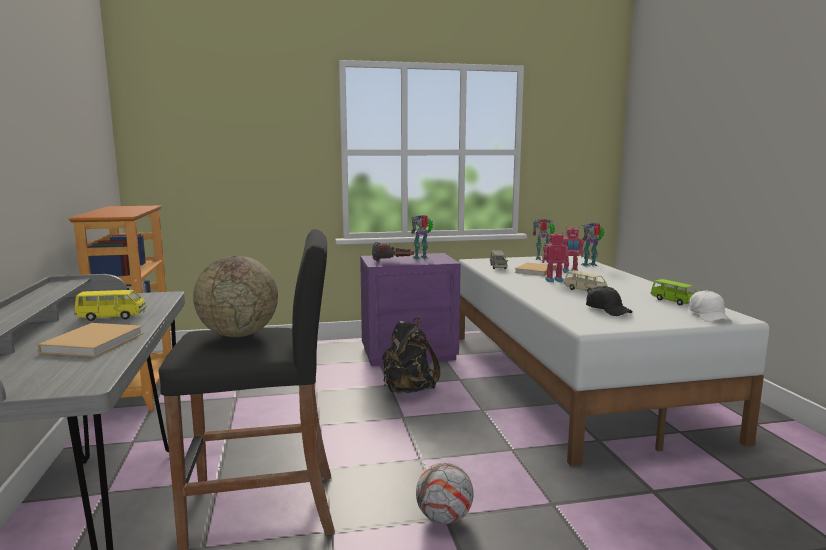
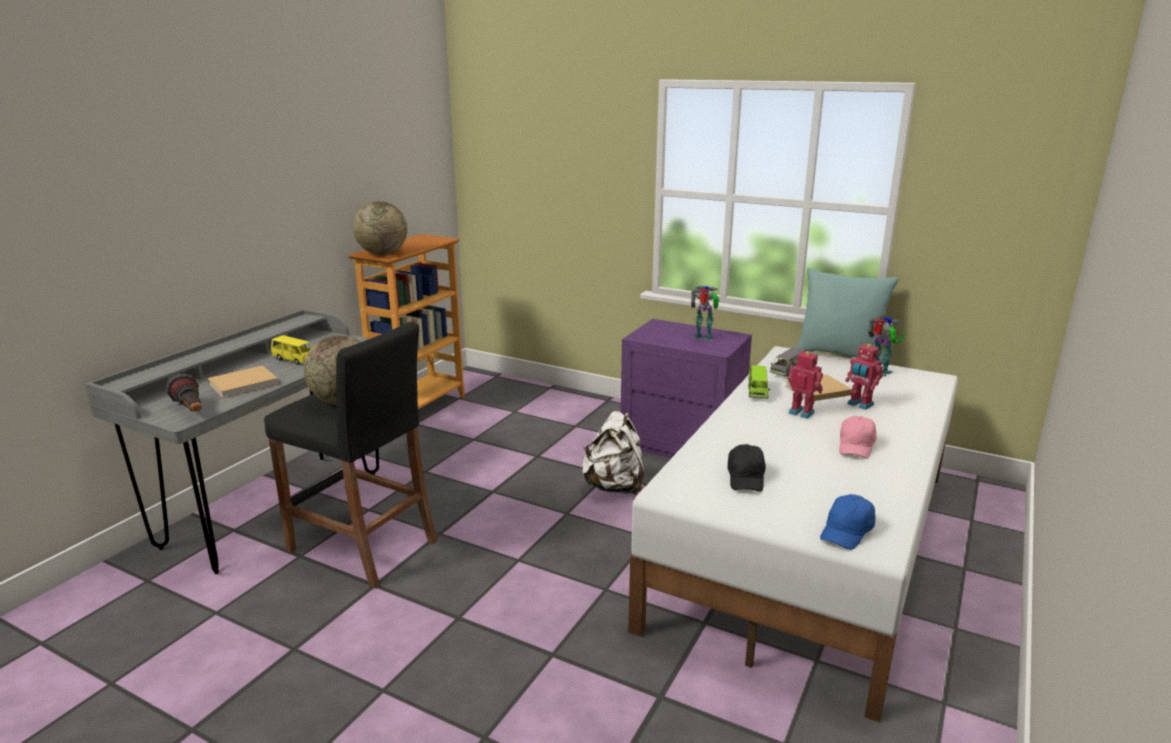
camera: 40 degrees right, 10 degrees up
(111, 214) = (382, 254): none -> globe
(393, 261) = (664, 336): flashlight -> flashlight (191, 411)
(408, 390) = (614, 487): black backpack -> white backpack
(444, 518) = (456, 617): football -> none
(504, 256) = (840, 354): none -> turquoise pillow
(585, 290) = (797, 440): beige toy car -> none
(590, 265) = (919, 401): toy robot -> none
(616, 286) = (856, 446): none -> pink cap
(674, 301) = (867, 495): green toy car -> green toy car (757, 392)
(709, 316) = (847, 532): white cap -> blue cap

